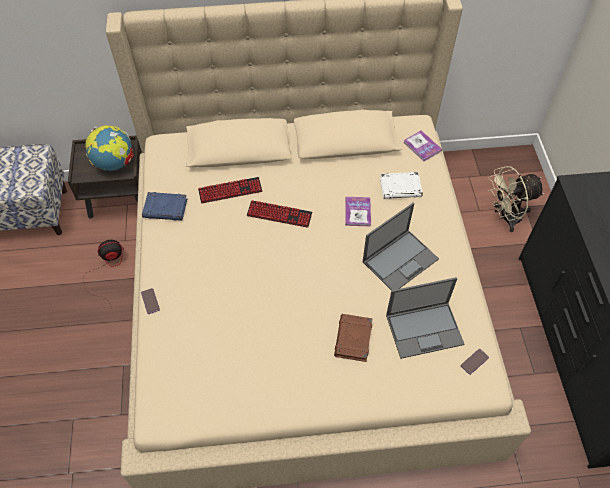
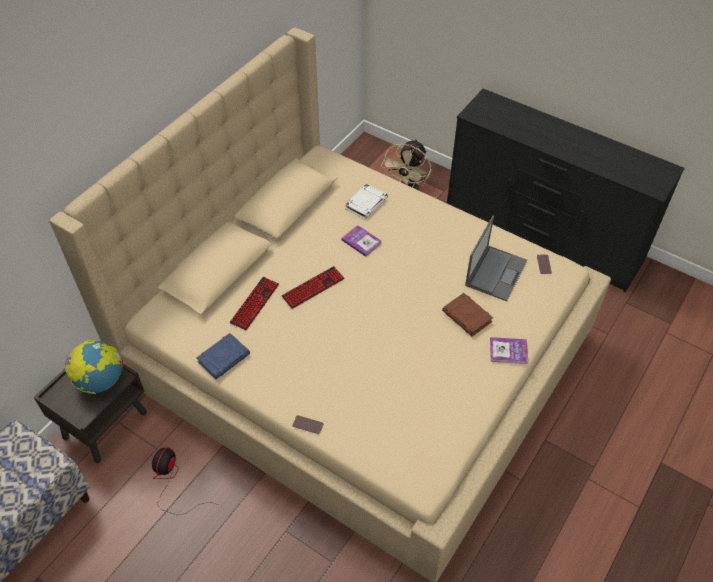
camera: 50 degrees left, 5 degrees down
(400, 260) = (427, 246): laptop -> none
(422, 146) = (343, 167): book -> book (508, 351)

